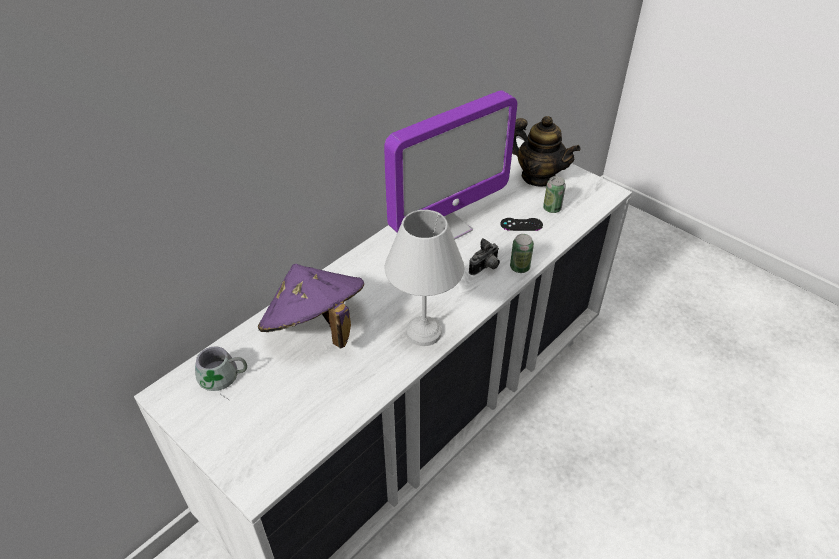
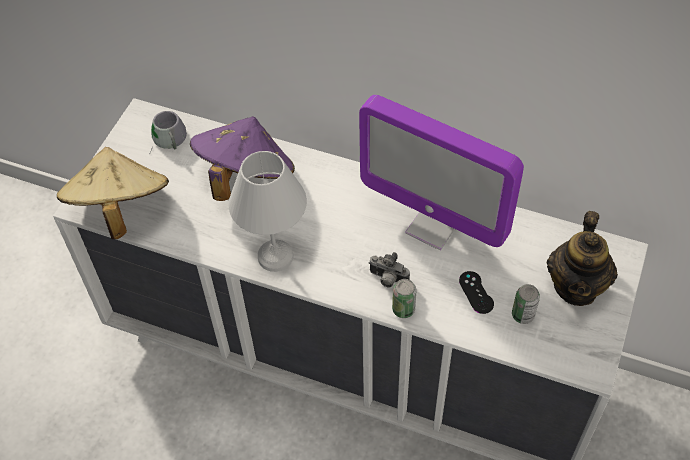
camera: 70 degrees right, 10 degrees up
(287, 446) = (119, 209): none -> beige hat

